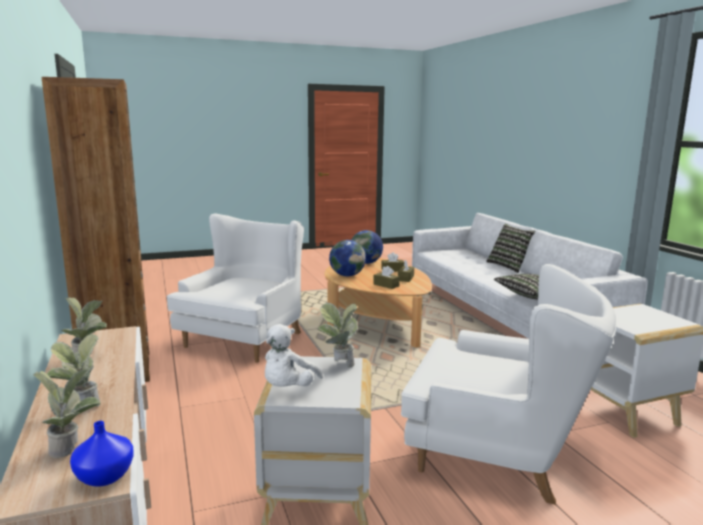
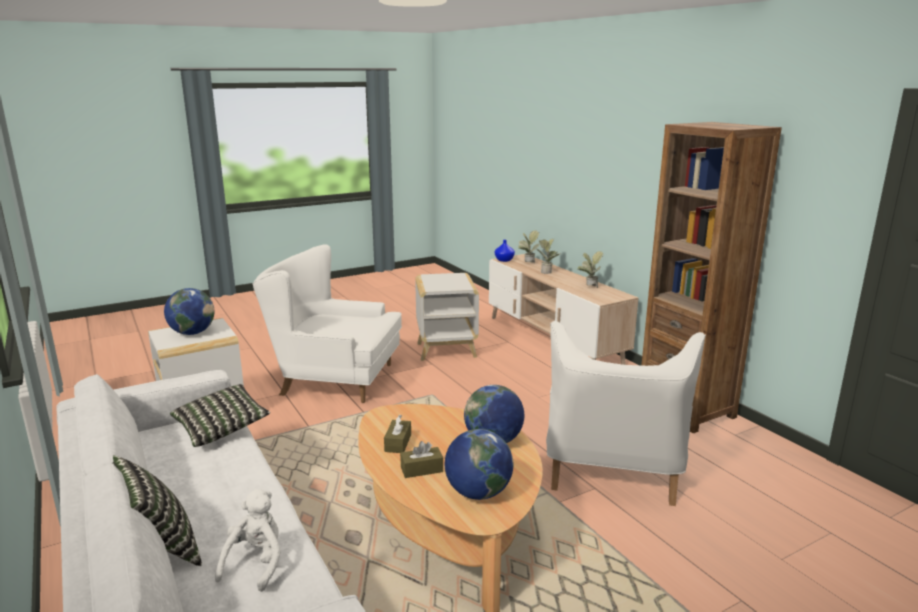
camera: 170 degrees right, 5 degrees up
(288, 388) = (458, 277): white plush toy -> white plush toy (256, 563)
(339, 364) = (438, 287): potted plant -> none
(386, 285) = (426, 420): brown tissue box -> none
(638, 317) = (192, 333): none -> globe

